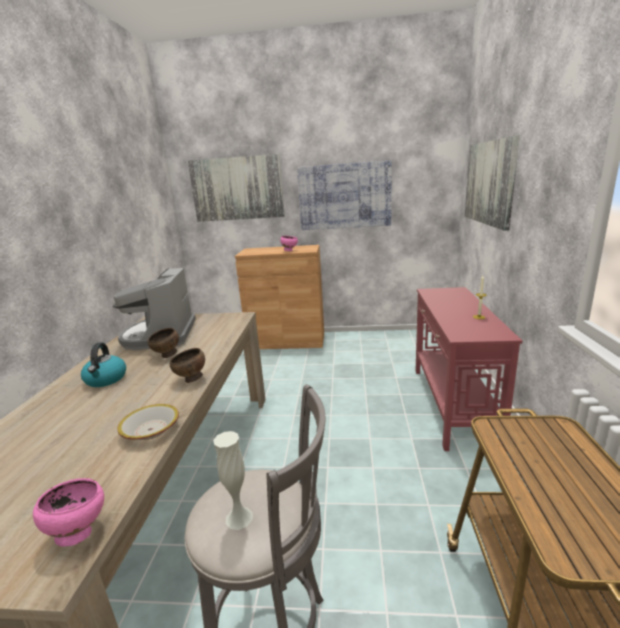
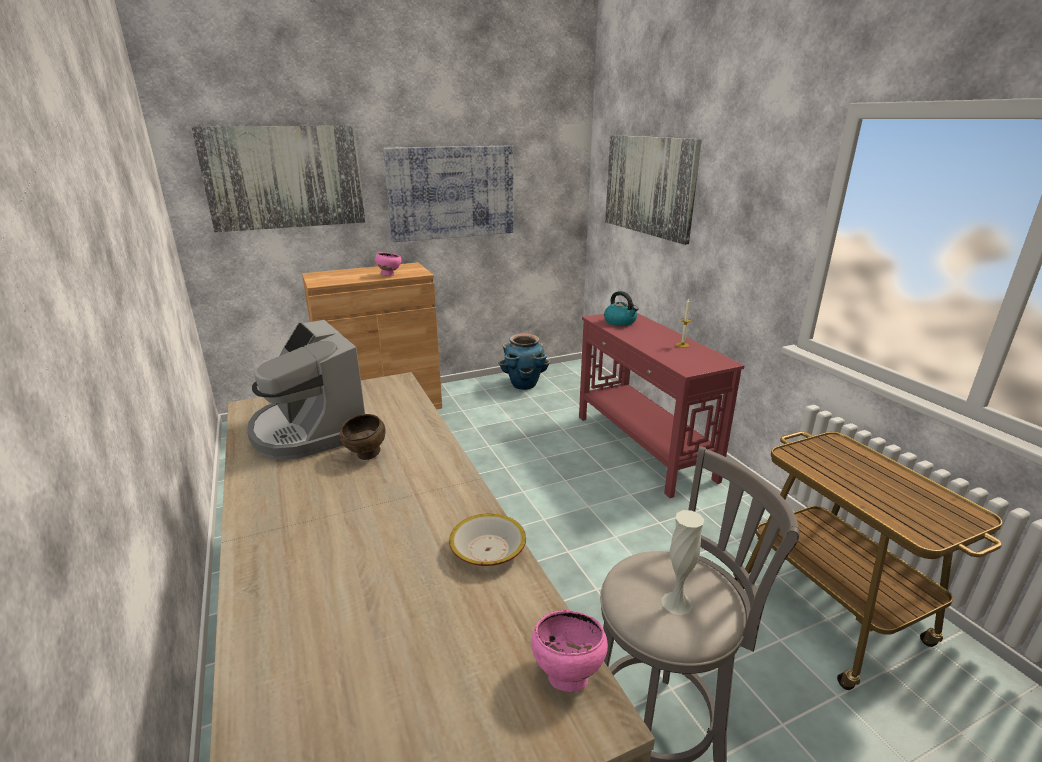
camera: 30 degrees left, 5 degrees up
(106, 379) = (317, 508): kettle -> kettle (620, 322)
(191, 380) = (452, 479): brown bowl -> none
(391, 341) = (524, 385): none -> planter

